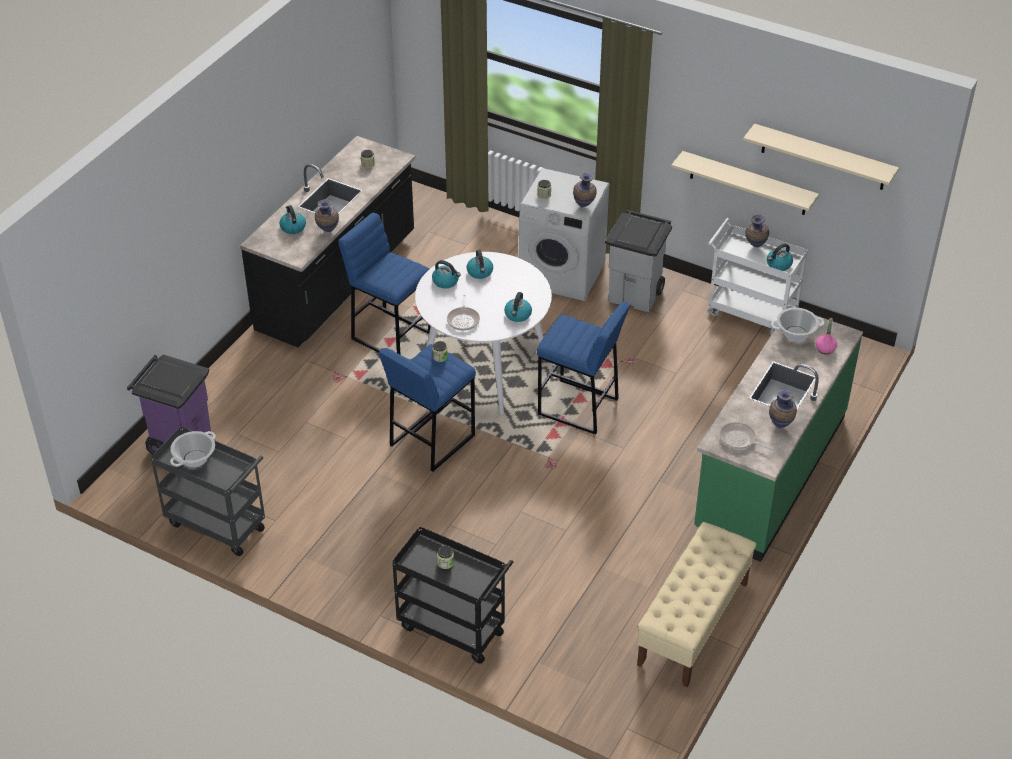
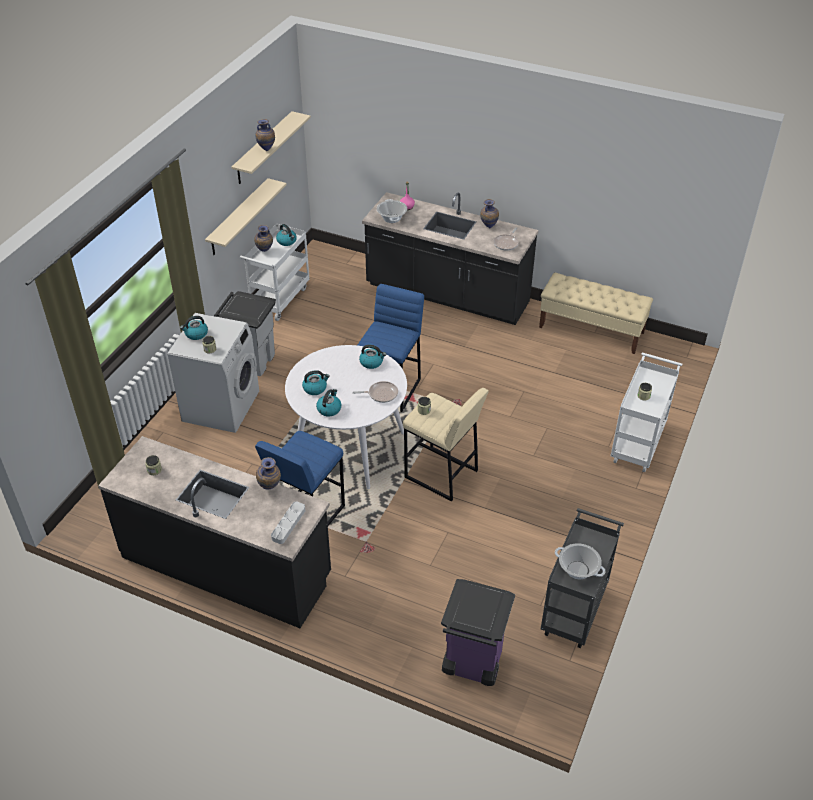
camera: 95 degrees left, 0 degrees up
(280, 243) = (288, 524): none -> grey tray
(292, 227) = (261, 517): kettle -> kettle (196, 334)
(431, 441) = (442, 474): blue stool -> beige stool
(454, 632) = (638, 444): black cart -> white cart
(584, 206) = (229, 325): vase -> vase (266, 149)
(769, 473) = (447, 295): green counter -> black counter

